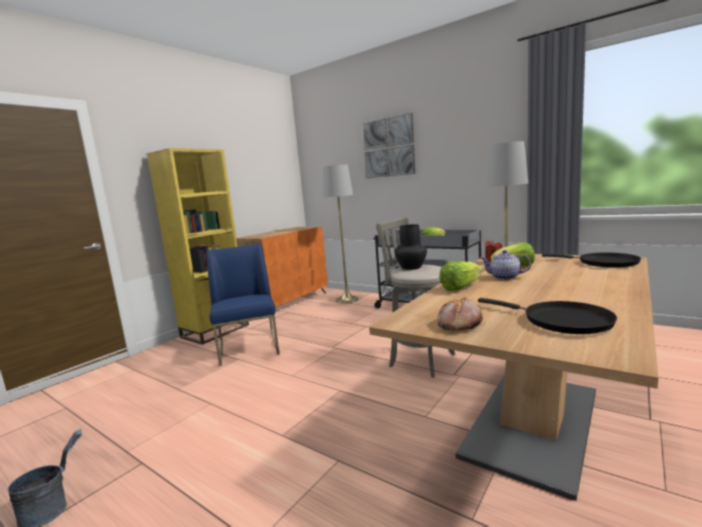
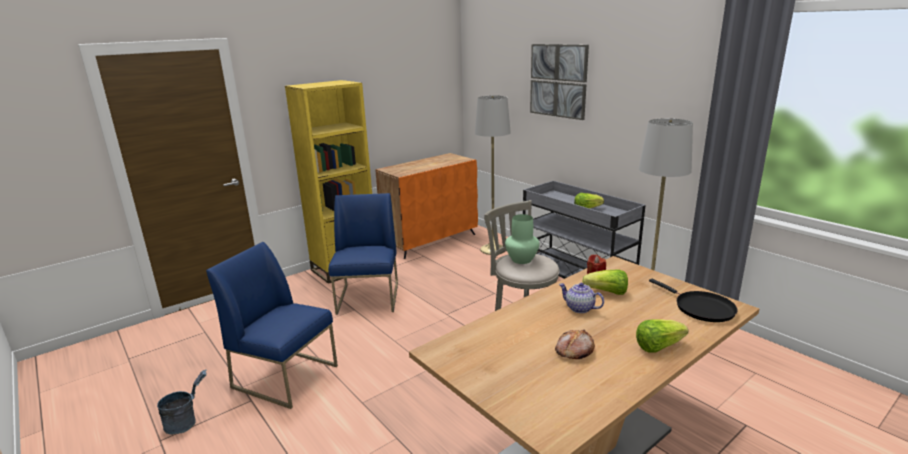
camera: 15 degrees right, 10 degrees up
(181, 429) = (286, 376): none -> blue chair
(411, 267) = (521, 259): black vase -> green vase
(458, 324) = (476, 367): bread -> bread (574, 350)
(460, 288) = (524, 315): lettuce -> lettuce (658, 346)
(561, 321) = (558, 386): black frying pan -> none

